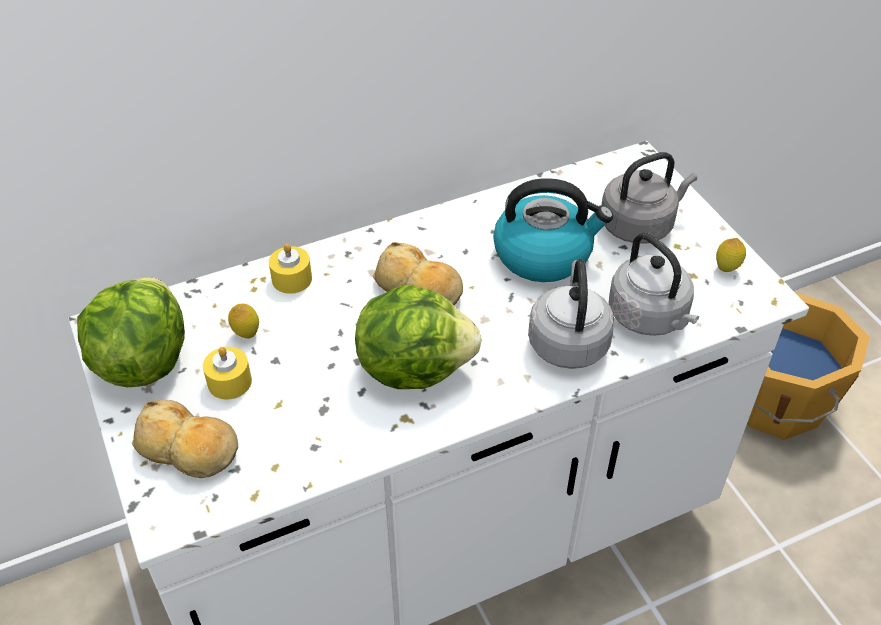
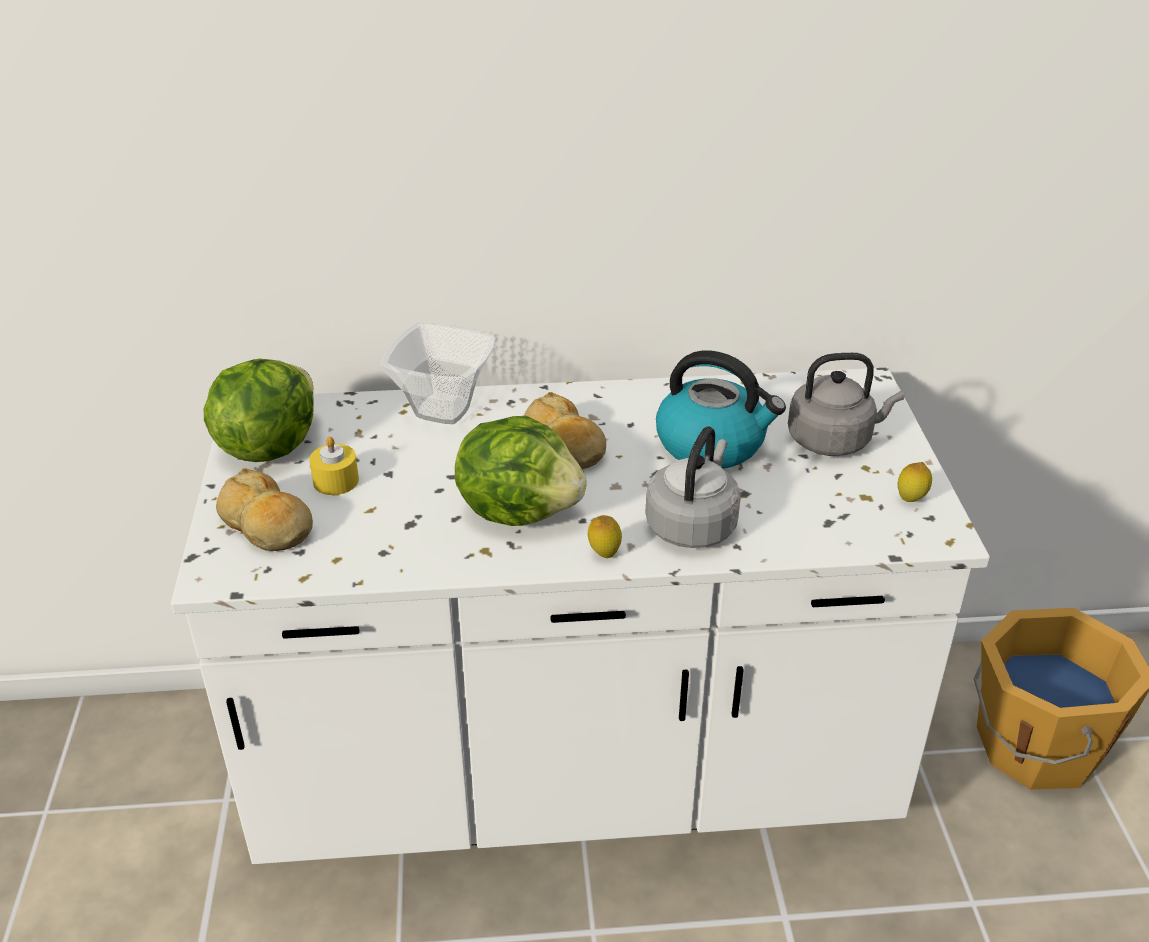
camera: 20 degrees right, 10 degrees down
(246, 334) = (374, 446): lemon -> lemon (604, 554)
(292, 279) = (444, 411): yellow candle -> bowl
(650, 317) = (796, 524): grey kettle -> none

